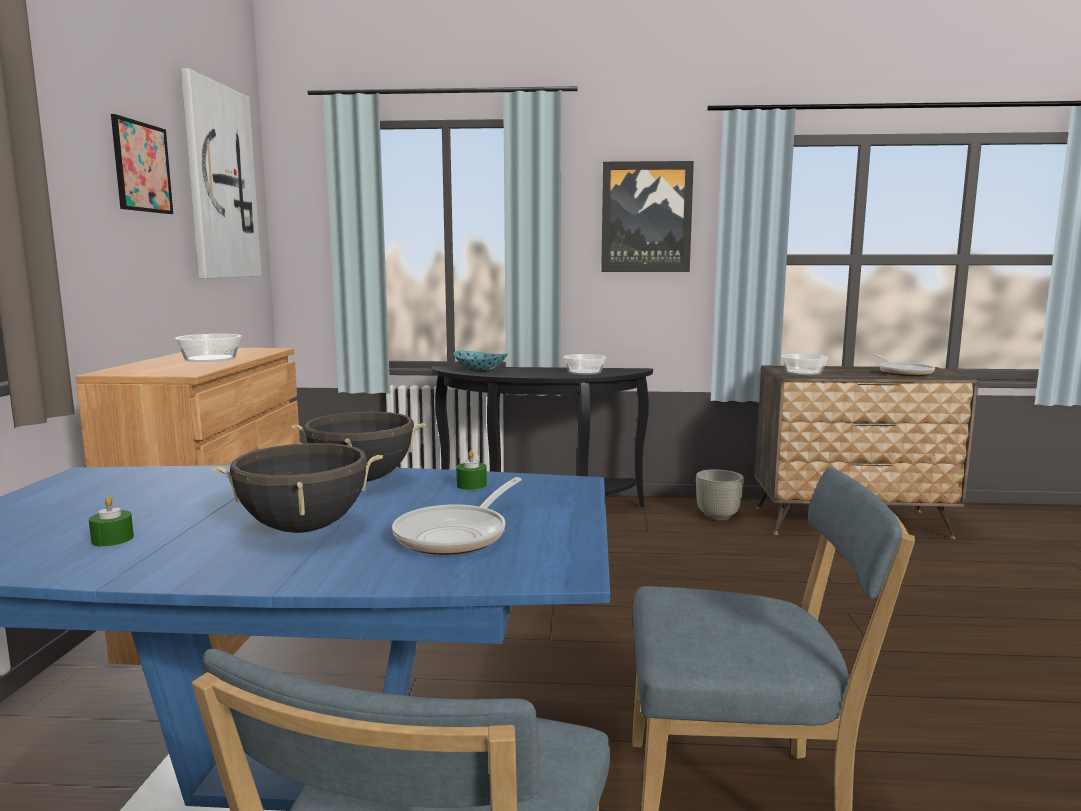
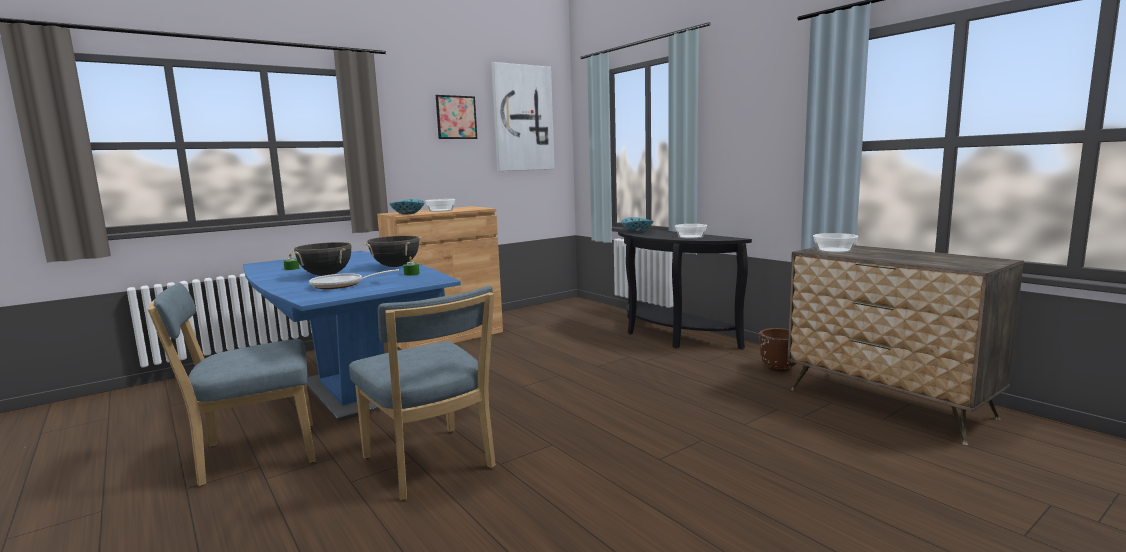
camera: 50 degrees right, 0 degrees up
(181, 369) = (408, 213): none -> bowl
(646, 217) = (764, 116): picture -> none
(717, 516) = (779, 368): grey planter -> brown planter
(903, 372) = (938, 260): frying pan -> none

